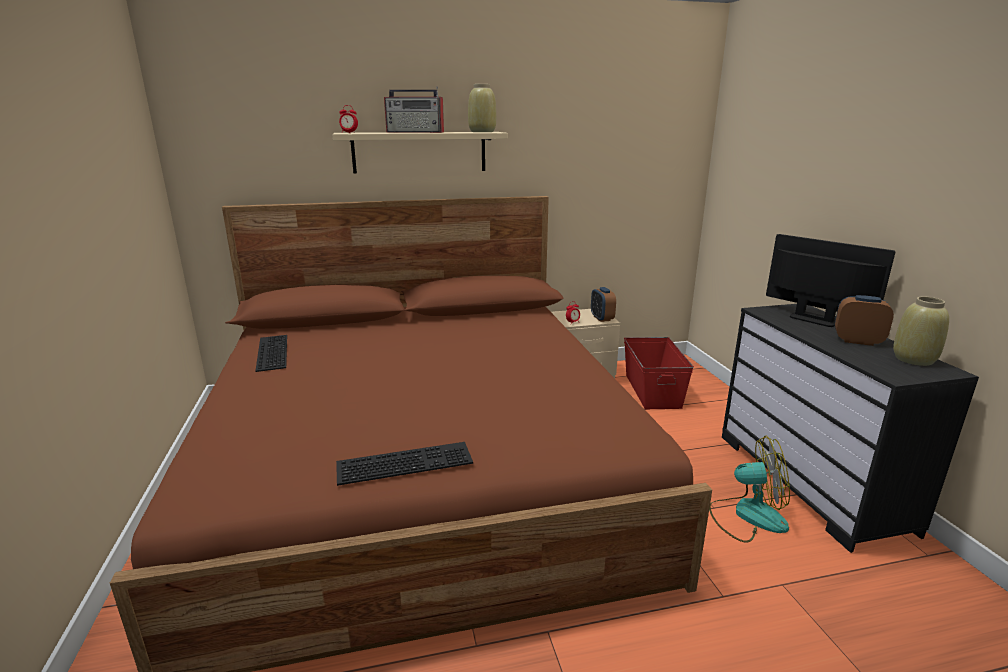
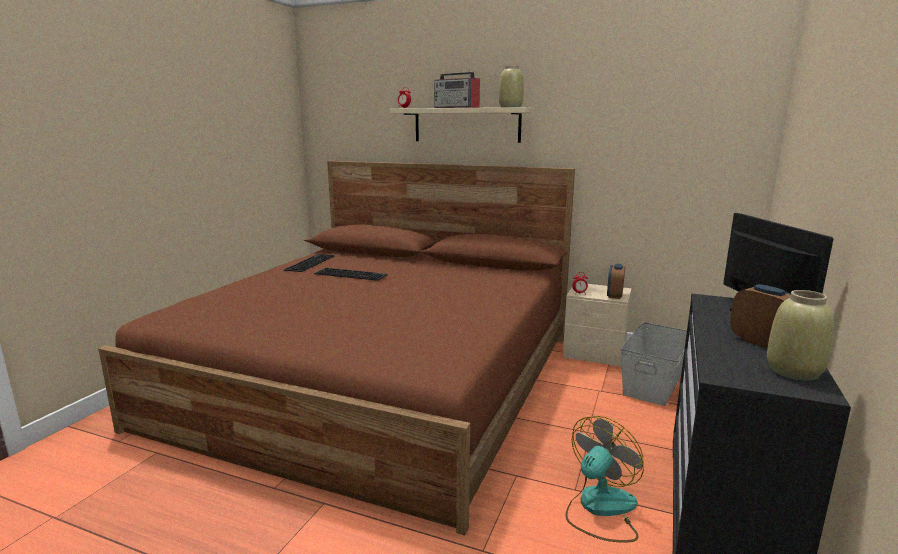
camera: 35 degrees right, 5 degrees down
(405, 461) = (267, 331): keyboard -> keyboard (352, 274)
(653, 390) = (654, 383): red storage box -> grey storage box
(747, 515) = (600, 509): fan -> fan turned 90 degrees counterclockwise

